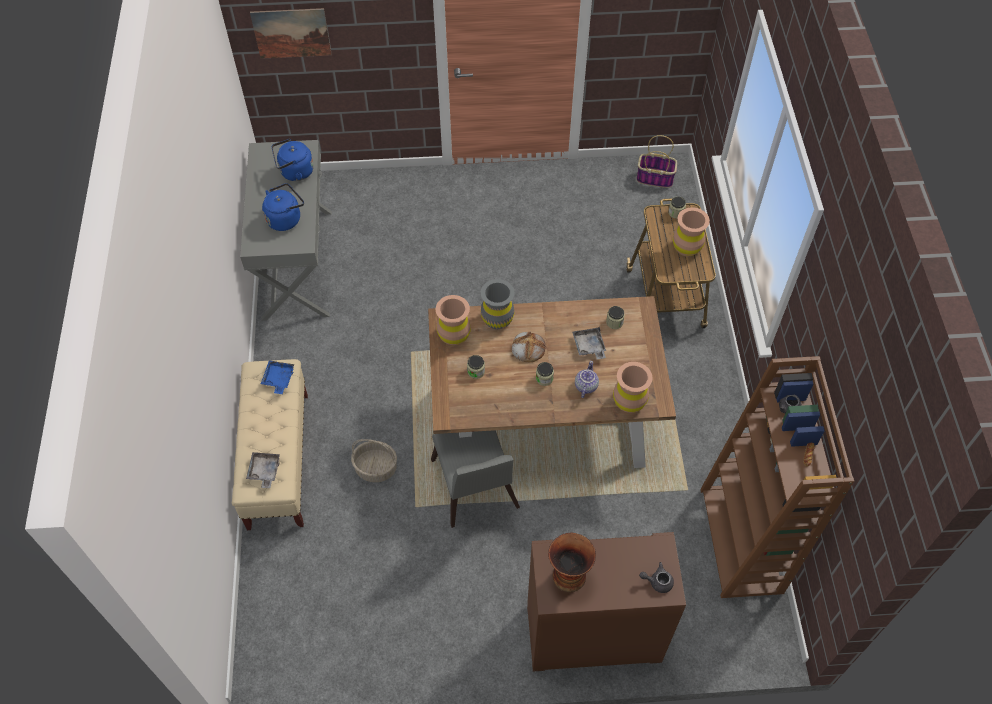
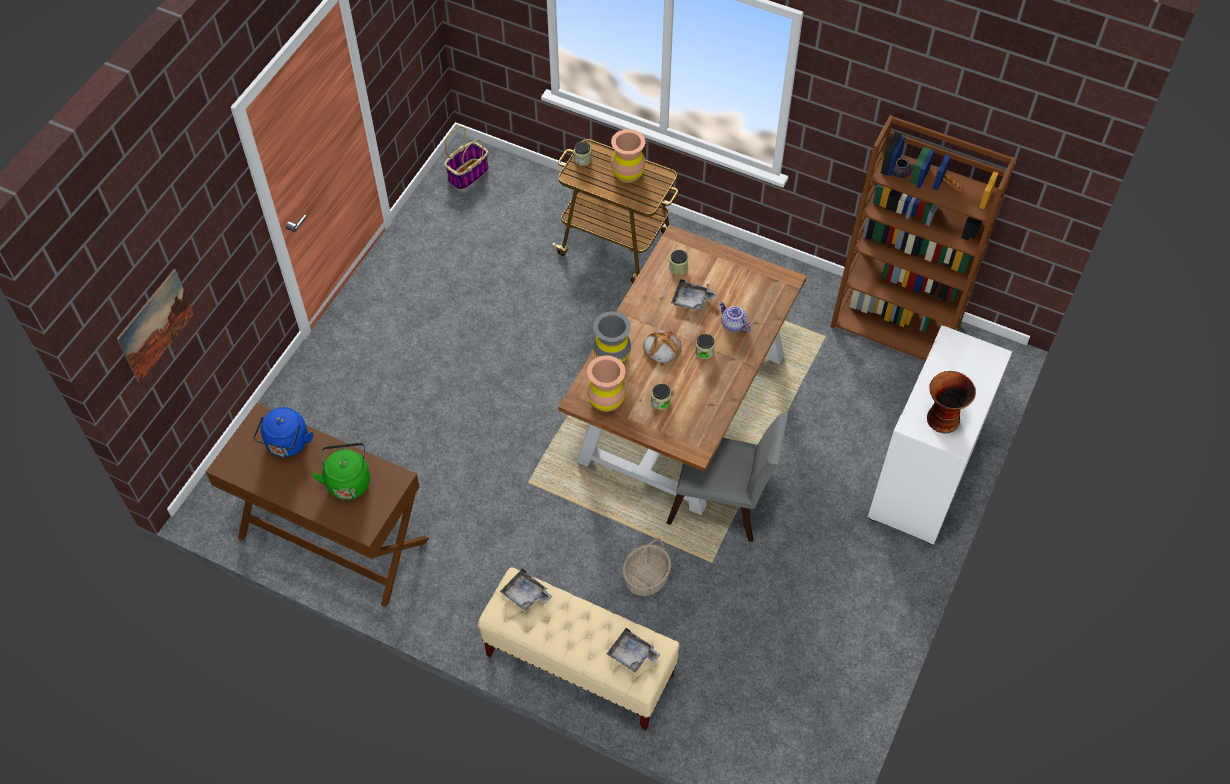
camera: 60 degrees left, 0 degrees up
(278, 379) = (526, 594): blue tray -> grey tray
(285, 218) = (348, 481): blue kettle -> green kettle
(297, 264) = (332, 538): grey console table -> brown console table
(592, 635) = (923, 482): brown cabinet -> white cabinet
(629, 402) = (770, 301): brown vase -> none
(657, 581) = (981, 359): grey teapot -> none

